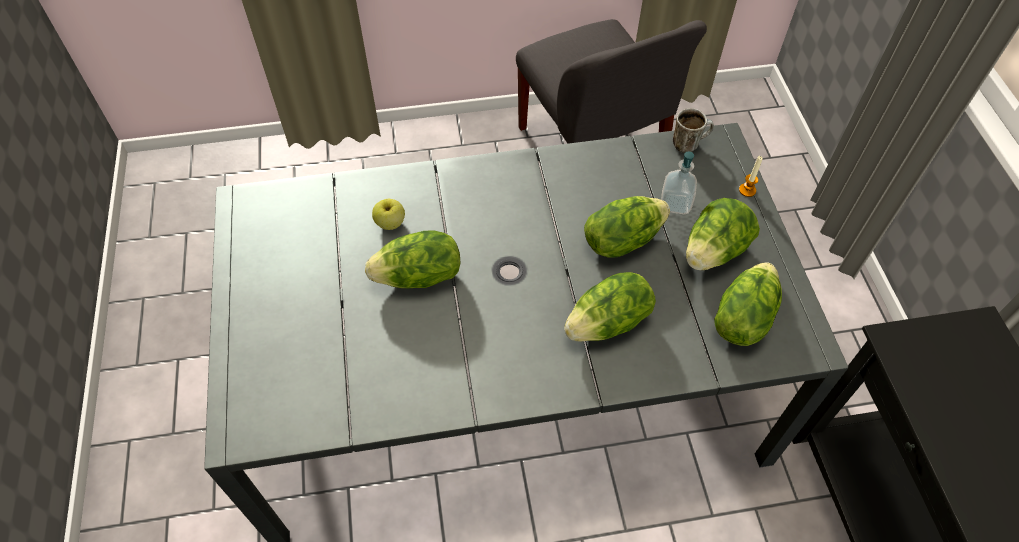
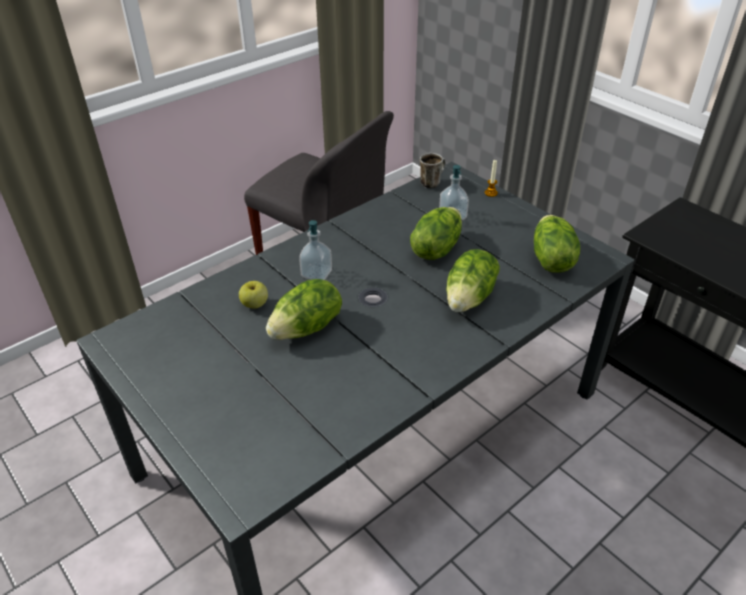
camera: 30 degrees left, 15 degrees down
(474, 214) = (316, 274): none -> soap dispenser
(713, 252) = (501, 232): lettuce -> none

